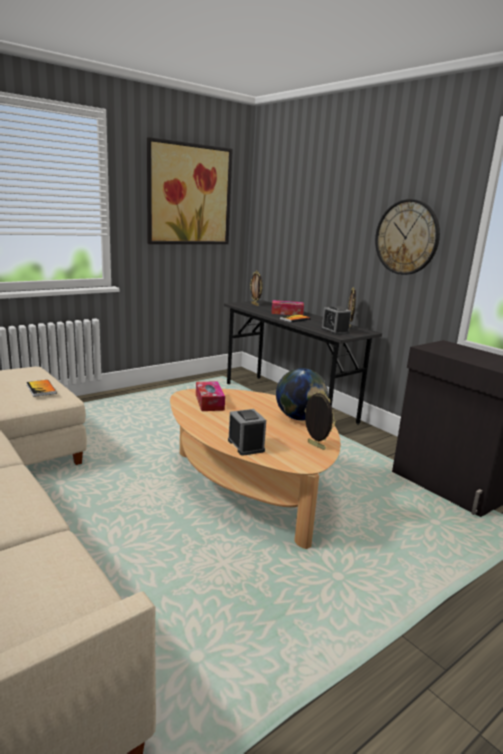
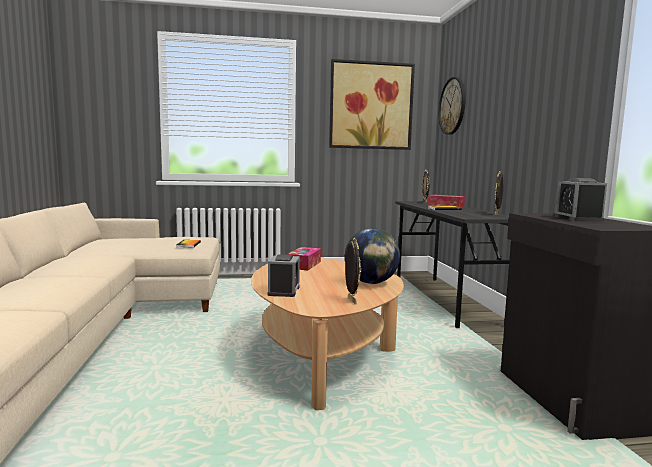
camera: 30 degrees right, 10 degrees down
(335, 331) = (470, 215): alarm clock -> alarm clock (578, 219)
(407, 237) = (550, 108): wall clock -> wall clock (452, 106)

